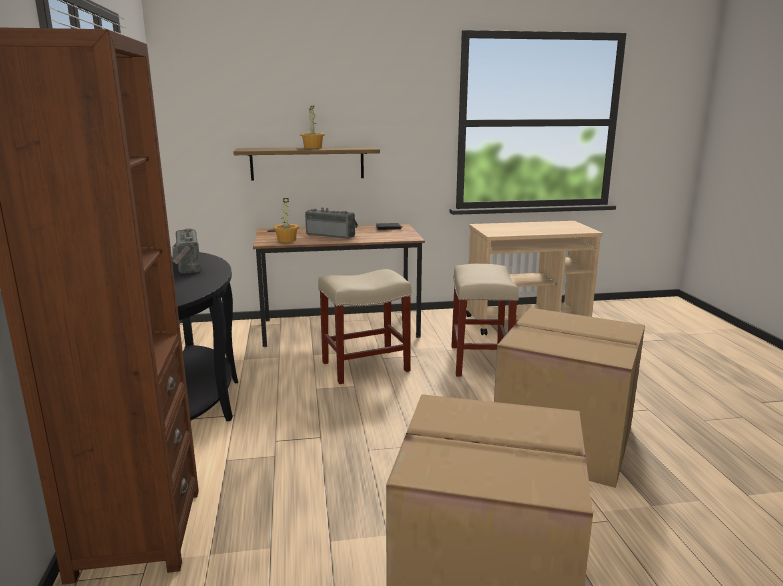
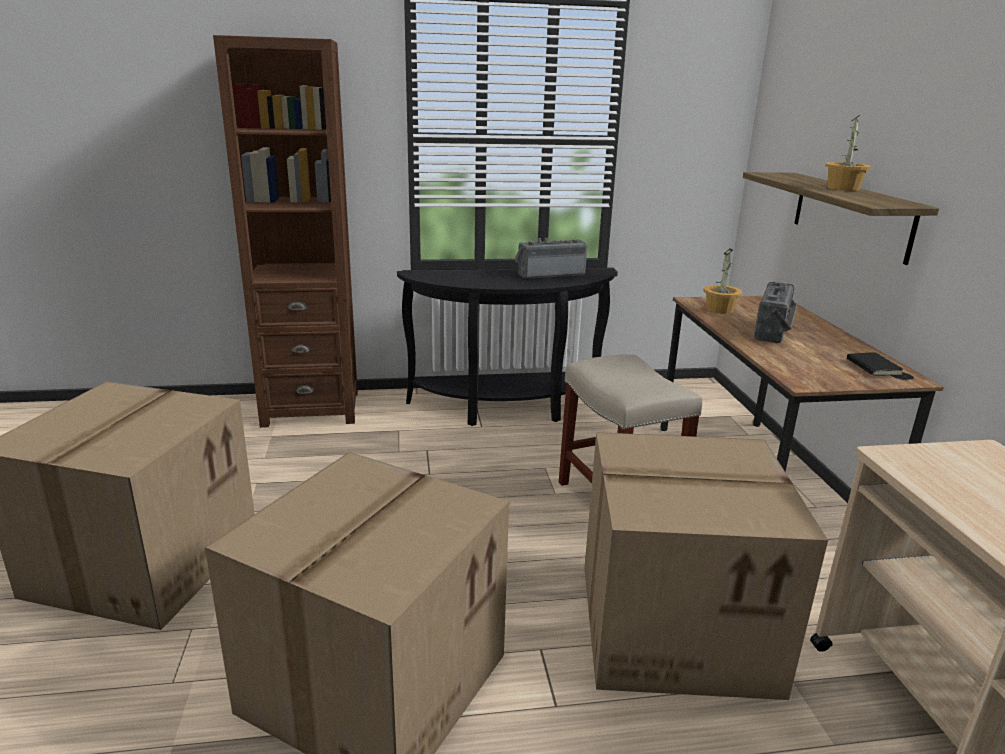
camera: 90 degrees right, 5 degrees up
(479, 360) = (677, 624): beige stool -> cardboard box

